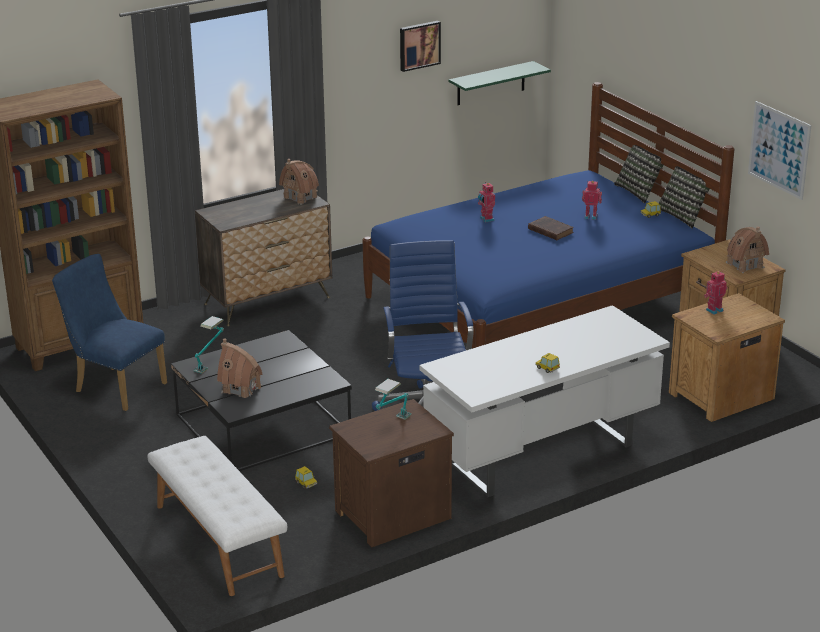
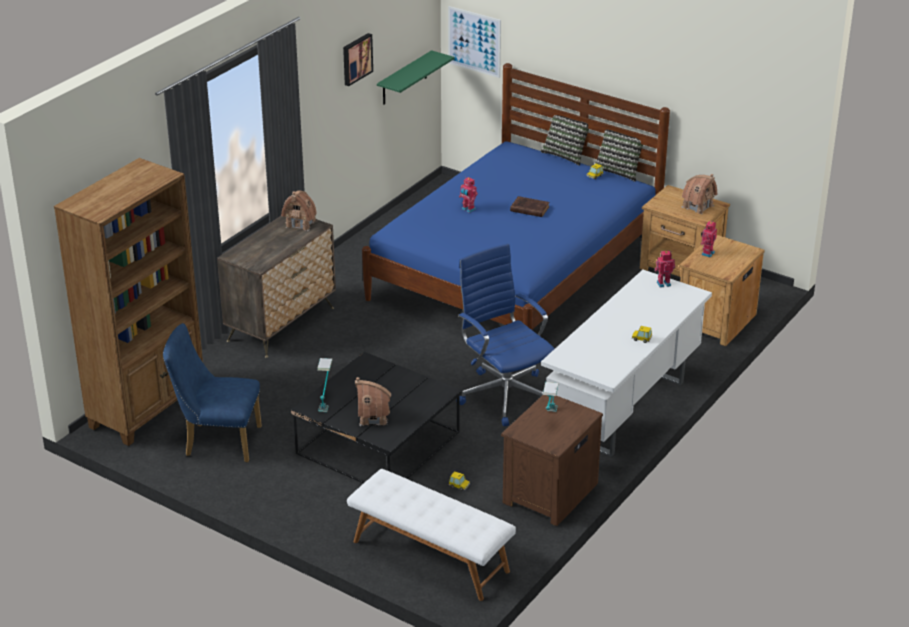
camera: 25 degrees left, 5 degrees up
(591, 216) = (550, 188): toy robot -> toy robot (663, 283)
(779, 149) = (717, 106): picture -> picture (474, 41)

